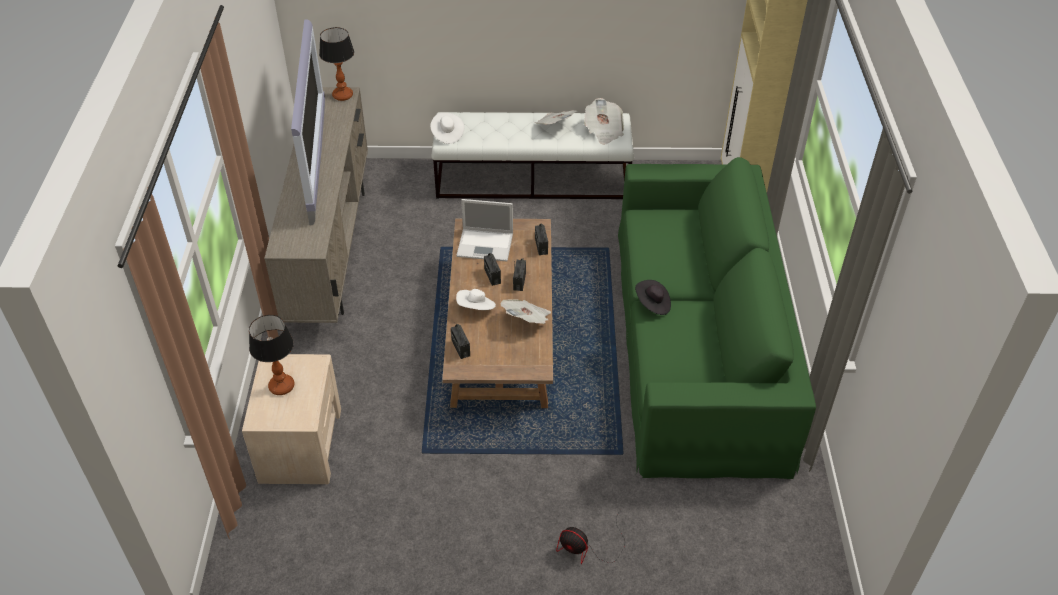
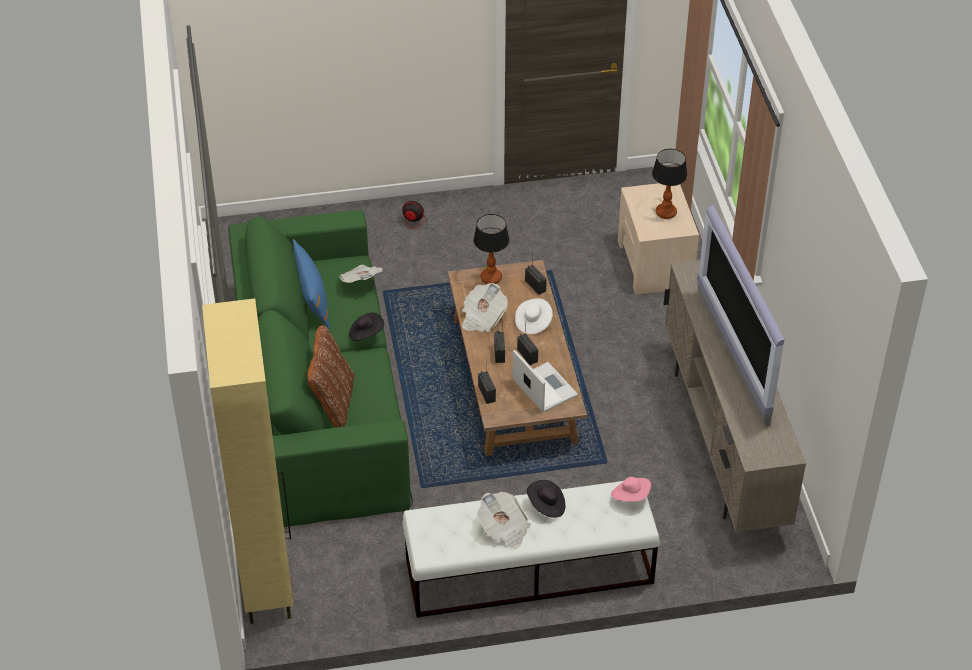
camera: 170 degrees right, 0 degrees up
(342, 96) = (757, 454): table lamp -> table lamp (491, 278)
(447, 134) = (631, 496): white hat -> pink hat
(486, 245) = (543, 387): laptop -> laptop turned 60 degrees clockwise
(517, 136) = (546, 506): none -> black hat
(603, 131) = (442, 529): newspaper -> newspaper (361, 282)
(688, 242) = (333, 402): none -> brown pillow
(709, 348) = (312, 299): none -> blue pillow

